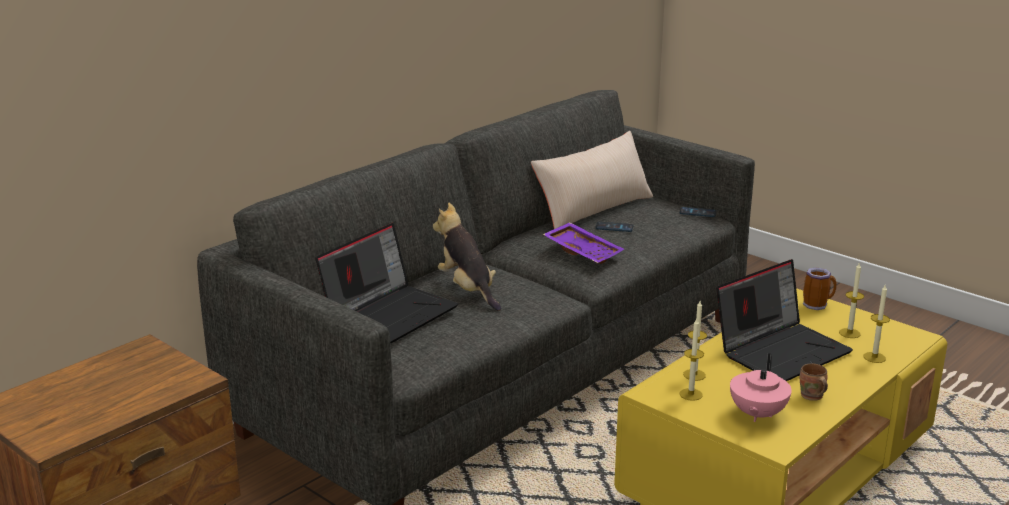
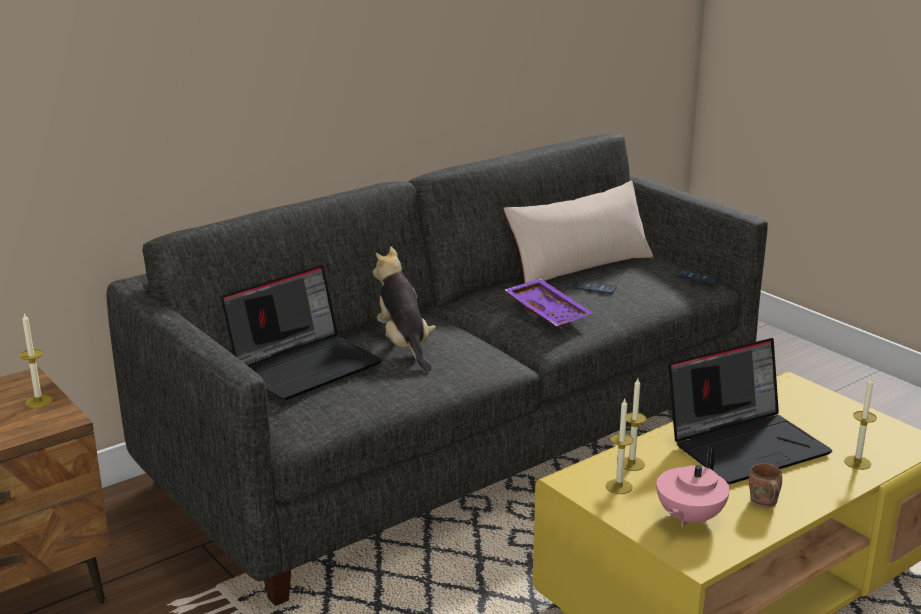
camera: 10 degrees right, 0 degrees up
(817, 305) = (809, 394): mug -> none
(849, 333) = (837, 431): candle -> candle (39, 401)

